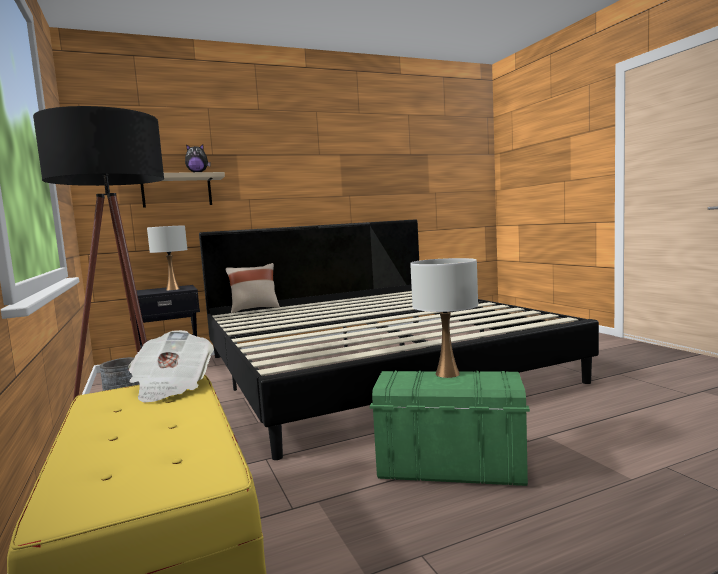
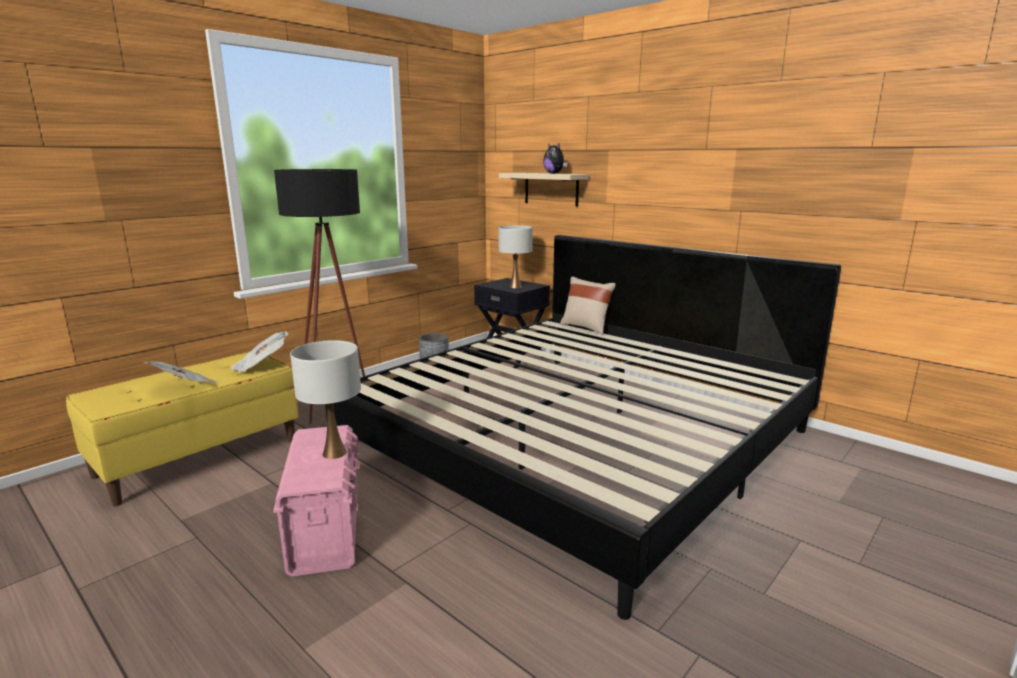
camera: 65 degrees right, 10 degrees up
(189, 424) = (186, 387): none -> newspaper
(450, 467) = (326, 529): green storage box -> pink storage box

